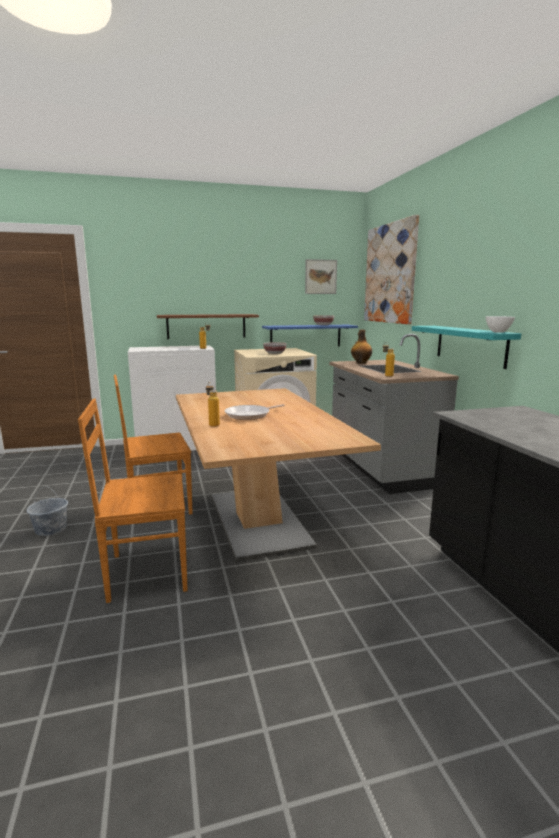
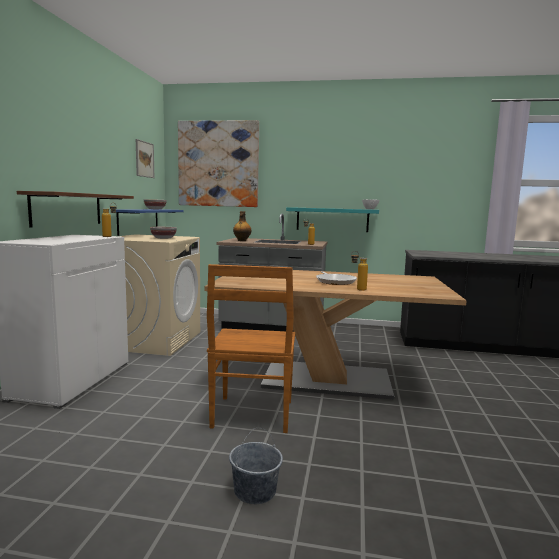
camera: 65 degrees left, 5 degrees down
(145, 572) = (397, 438): brown chair -> none

